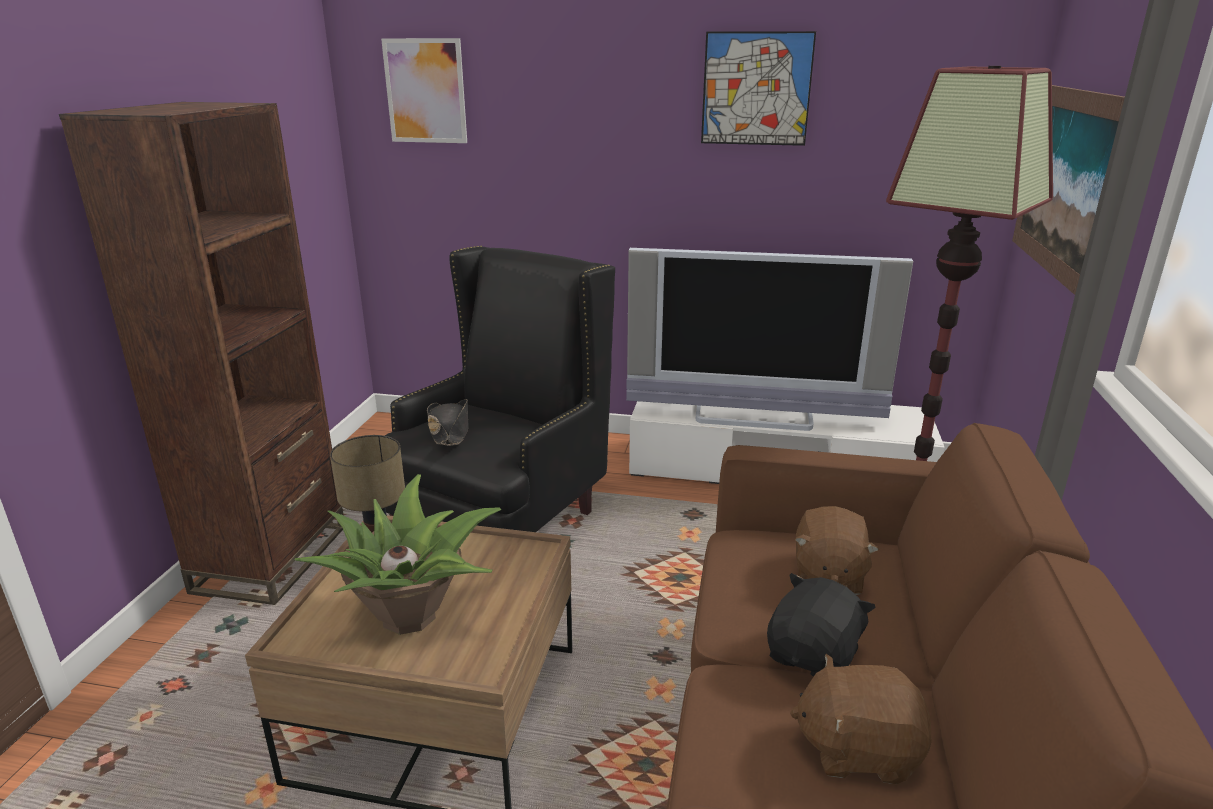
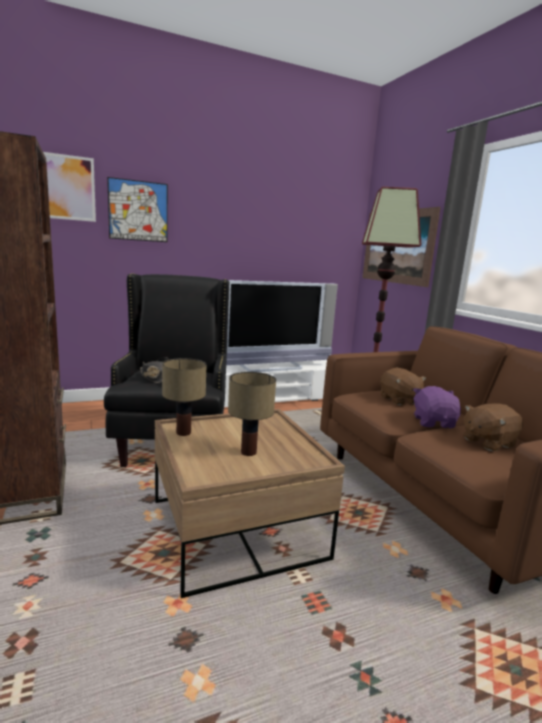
camera: 35 degrees left, 10 degrees down
(411, 615) = (249, 452): potted plant -> table lamp
(756, 89) = (257, 205): picture -> picture (138, 211)
(814, 656) = (434, 422): black plush toy -> purple plush toy

